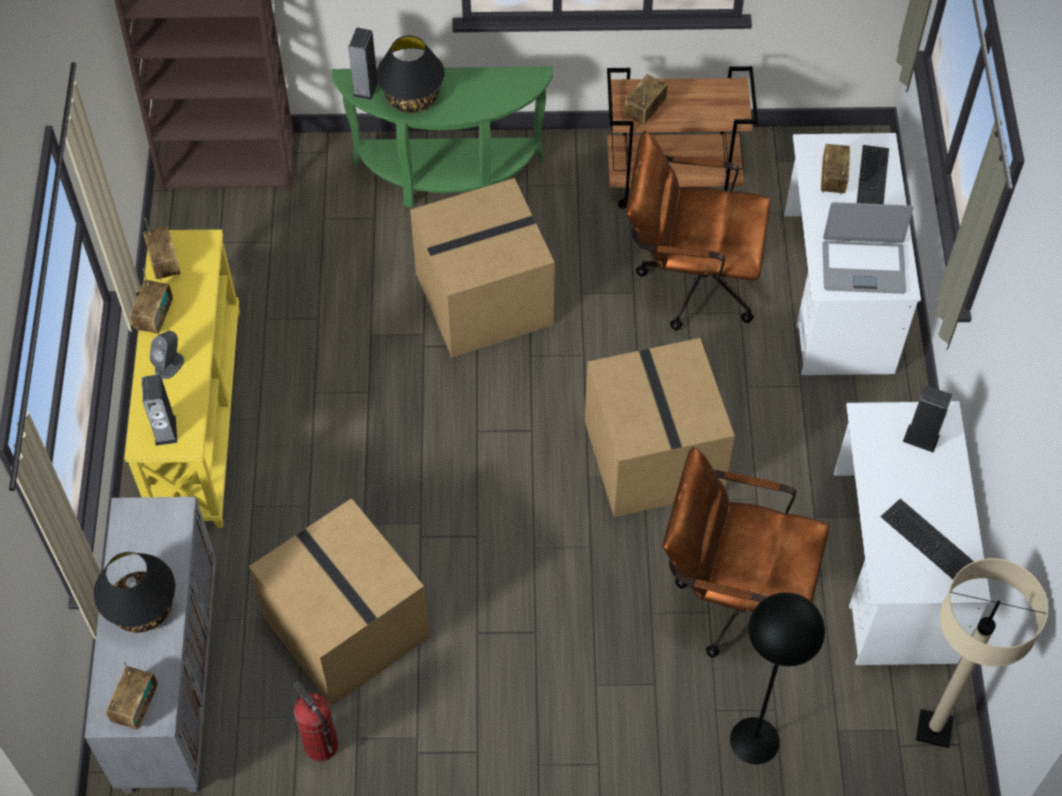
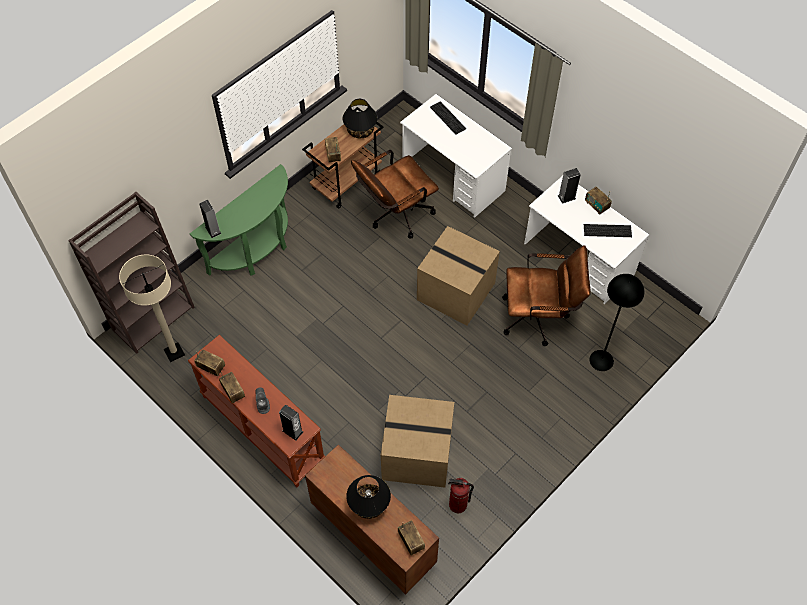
camera: 45 degrees left, 0 degrees up
(169, 679) = (372, 536): grey cabinet -> brown cabinet
(196, 415) = (261, 429): yellow console table -> brown console table
(412, 97) = (237, 219): black table lamp -> black table lamp (360, 130)
(483, 301) = (326, 287): cardboard box -> none
(733, 597) = (539, 317): brown office chair -> brown office chair turned 150 degrees counterclockwise
(833, 179) = (433, 128): radio -> radio (596, 206)
(863, 266) = (479, 151): laptop -> none
(934, 729) = (651, 303): beige floor lamp -> beige floor lamp (174, 352)

